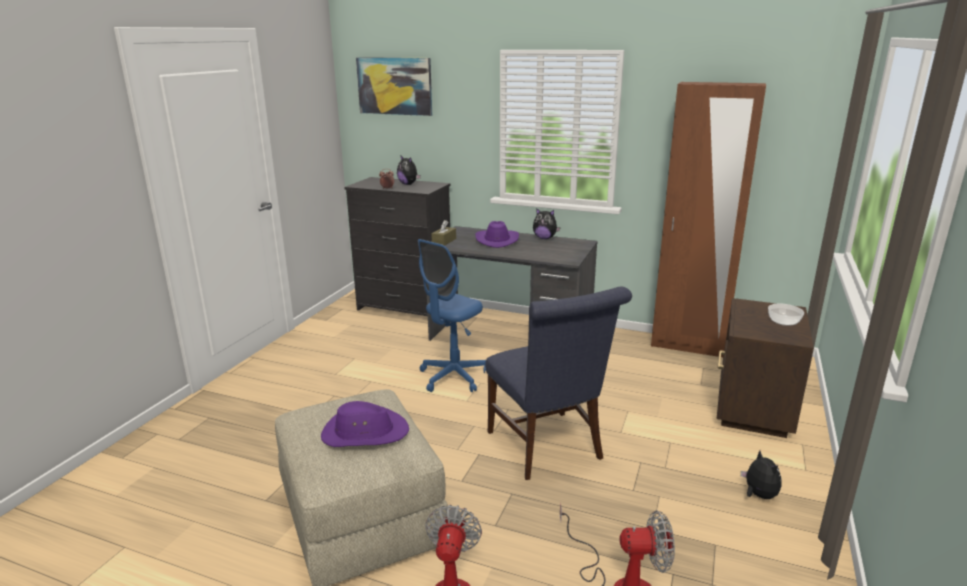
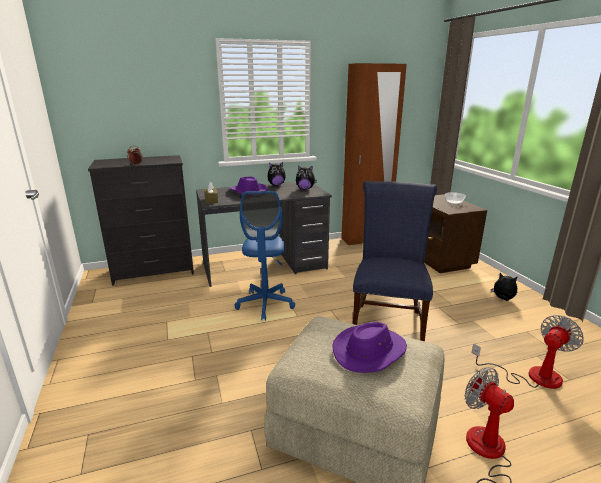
camera: 40 degrees left, 0 degrees up
(395, 86) = (112, 70): picture -> none
(408, 184) = (147, 159): plush toy -> plush toy (305, 189)
(548, 448) = (387, 322): blue chair -> blue chair turned 105 degrees counterclockwise

